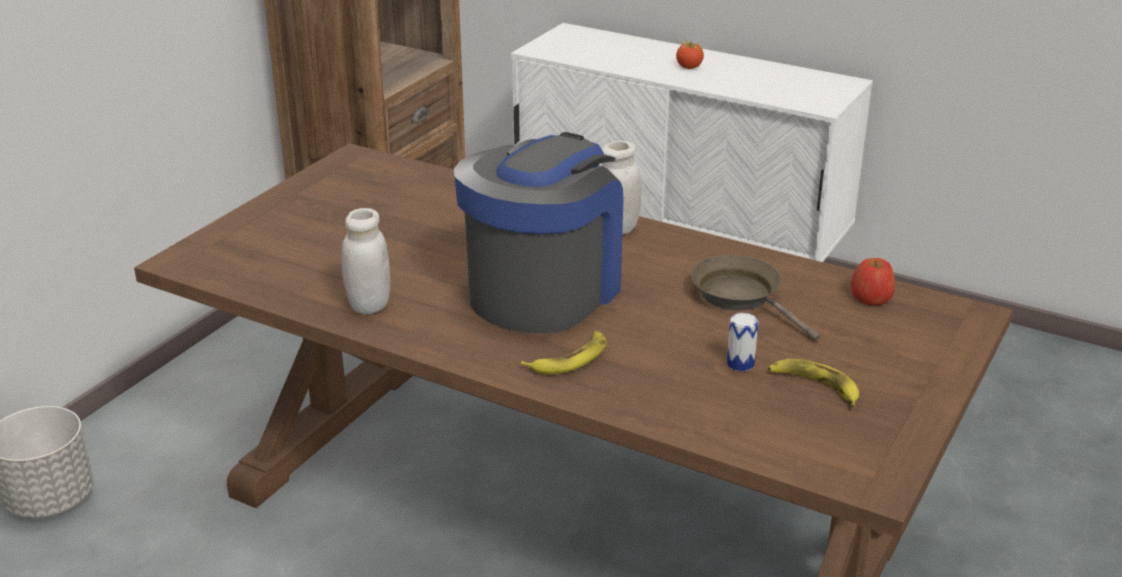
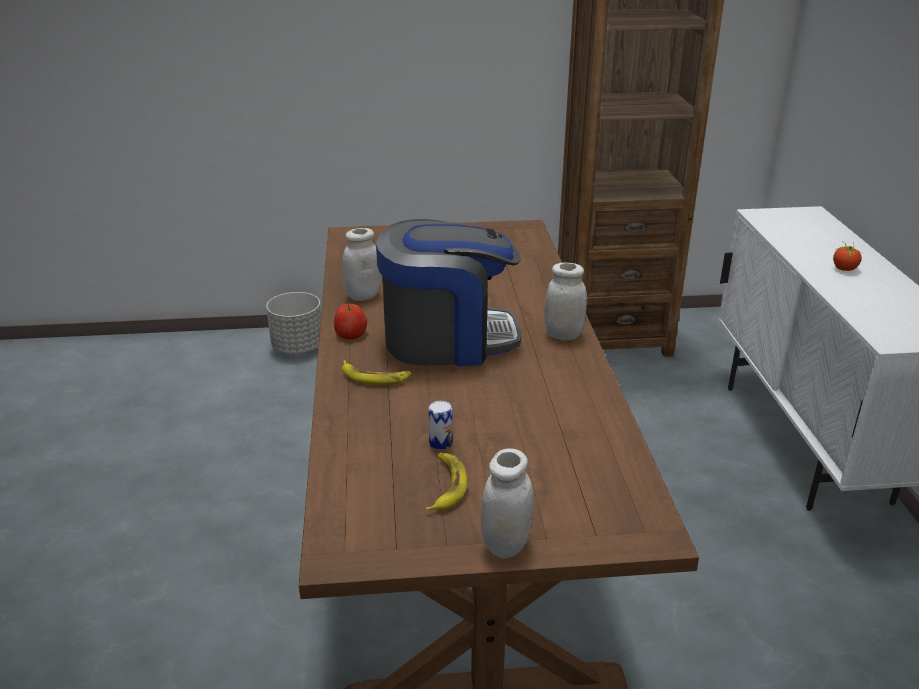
camera: 55 degrees right, 0 degrees up
(741, 297) = (535, 413): brown frying pan -> none
(871, 297) = (614, 472): apple -> apple (351, 334)
(931, 387) = (506, 544): none -> white jar

